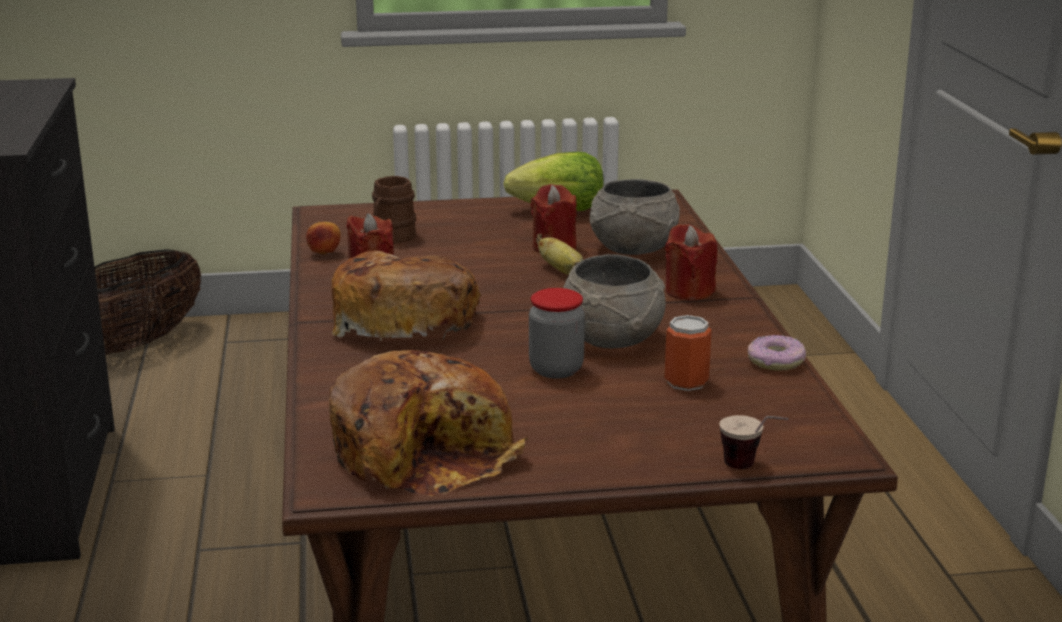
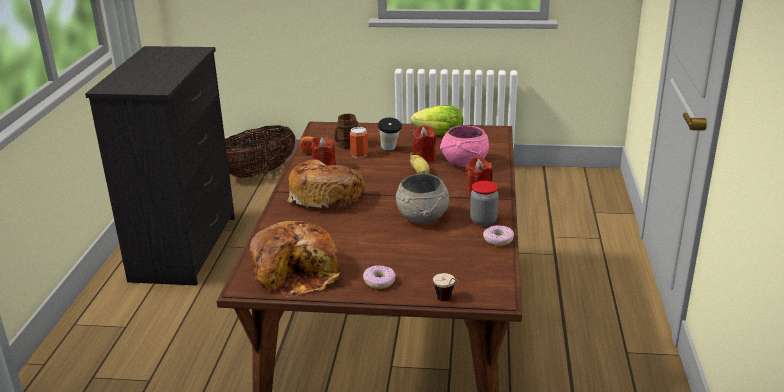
camera: 15 degrees right, 5 degrees up
(481, 239) = (390, 149): none -> cup
(556, 369) = (384, 232): jar -> jar (483, 220)
(599, 450) = (379, 281): none -> donut
(632, 249) = (464, 163): grey bowl -> pink bowl
(686, 382) = (445, 247): can -> can (359, 154)

